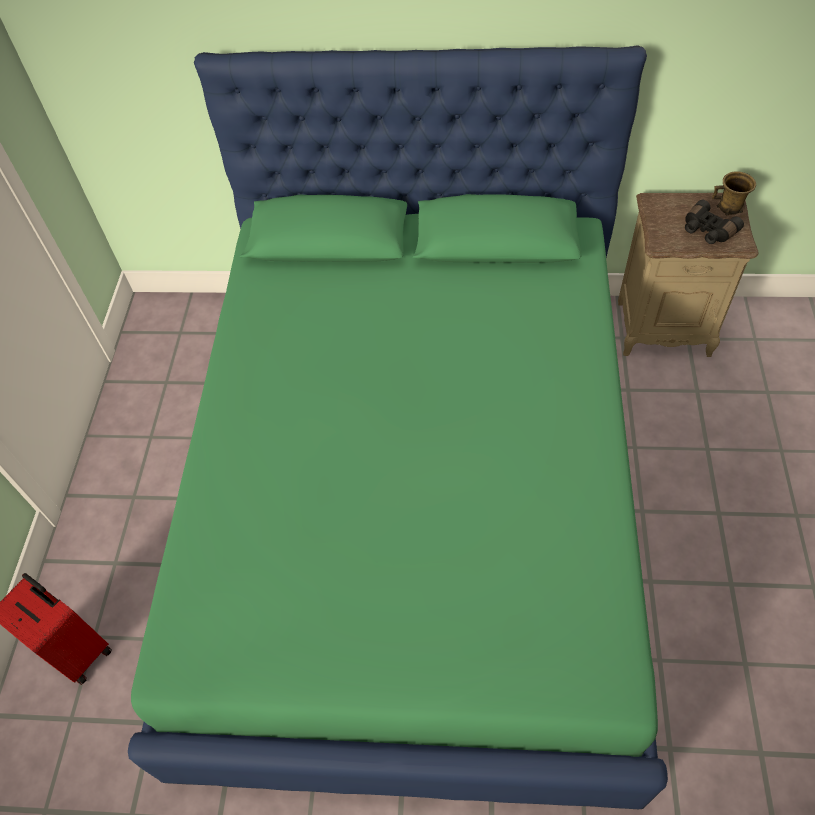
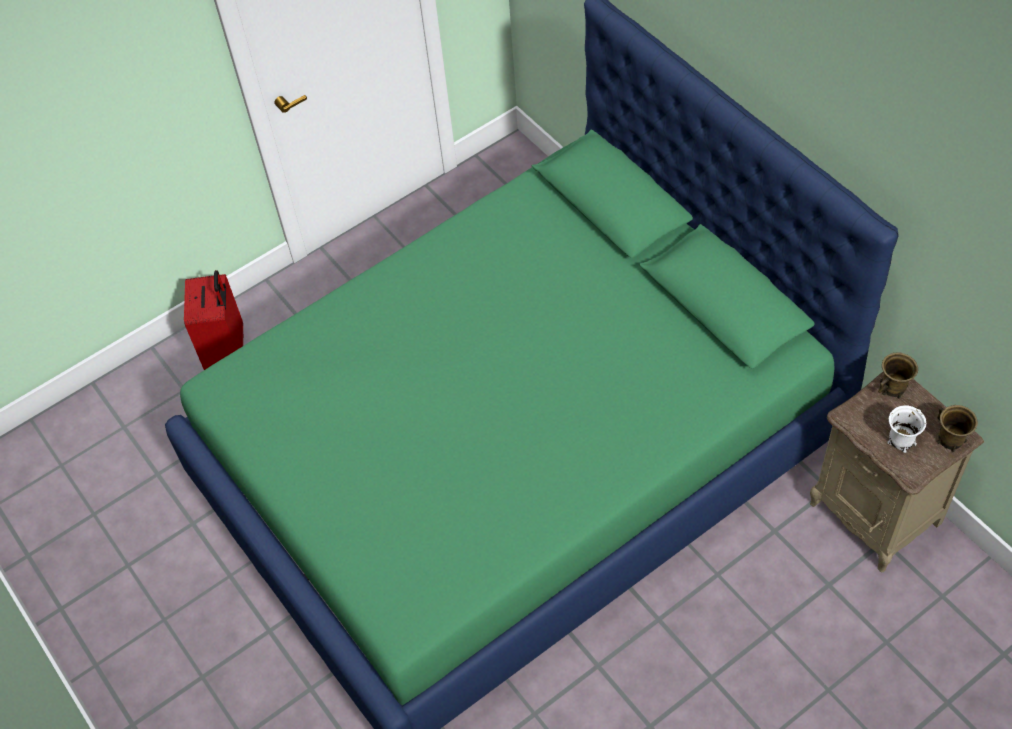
camera: 50 degrees right, 0 degrees up
(659, 206) = (893, 387): none -> brown mug
(707, 231) = (900, 439): black binoculars -> white mug

